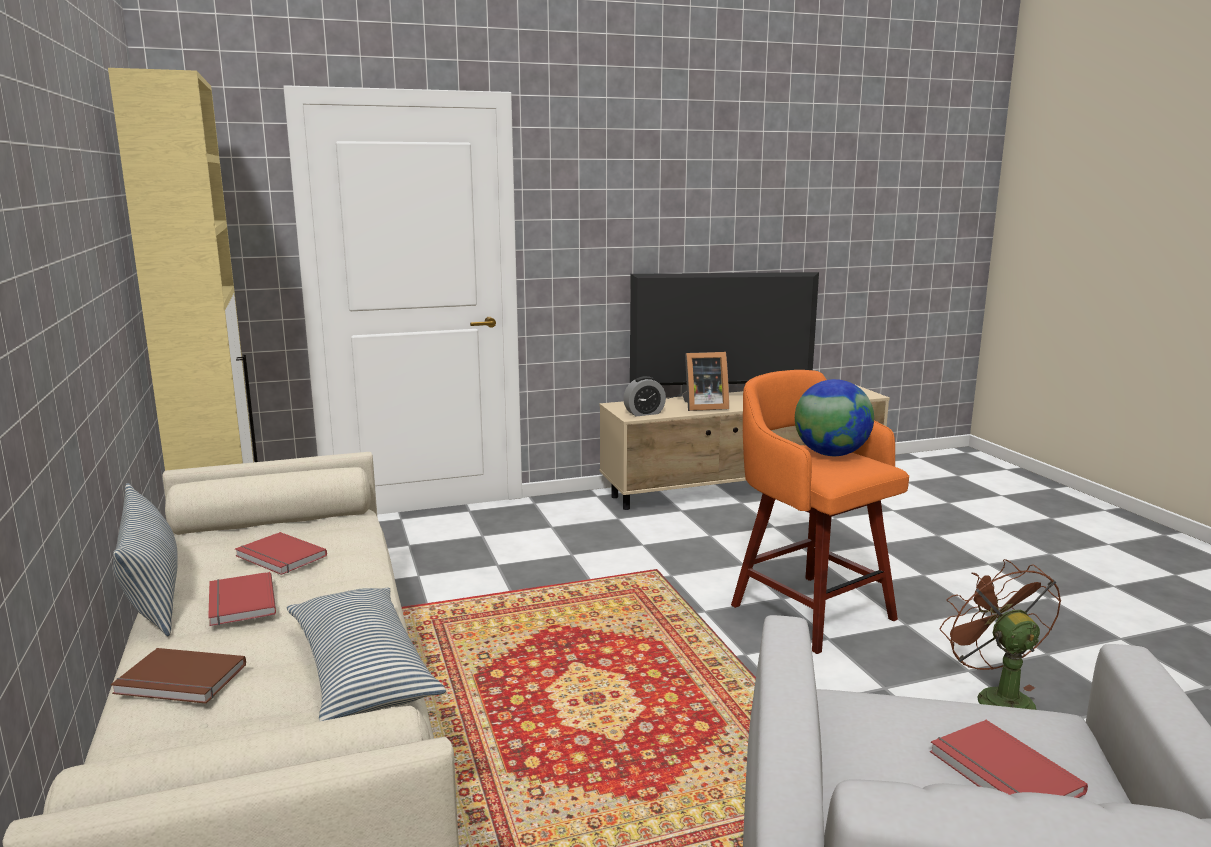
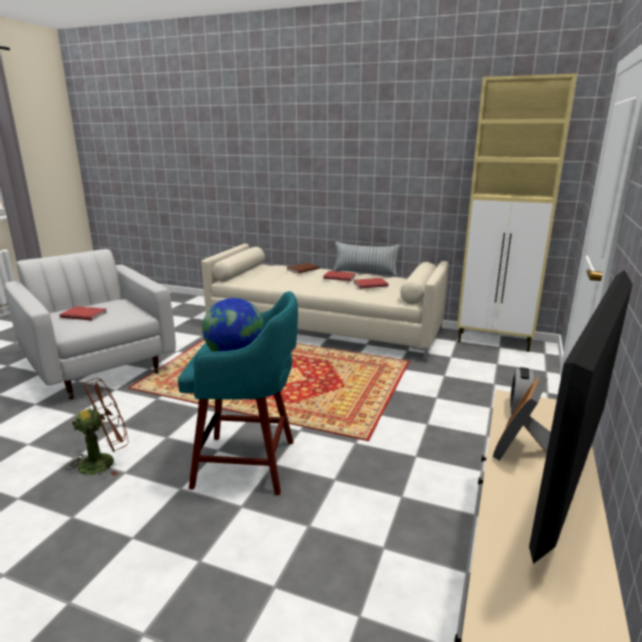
camera: 130 degrees right, 5 degrees up
(361, 670) = (275, 282): pillow -> none
(809, 610) = (248, 464): orange stool -> turquoise stool
(995, 698) = (104, 461): brown fan -> brown fan turned 60 degrees counterclockwise

